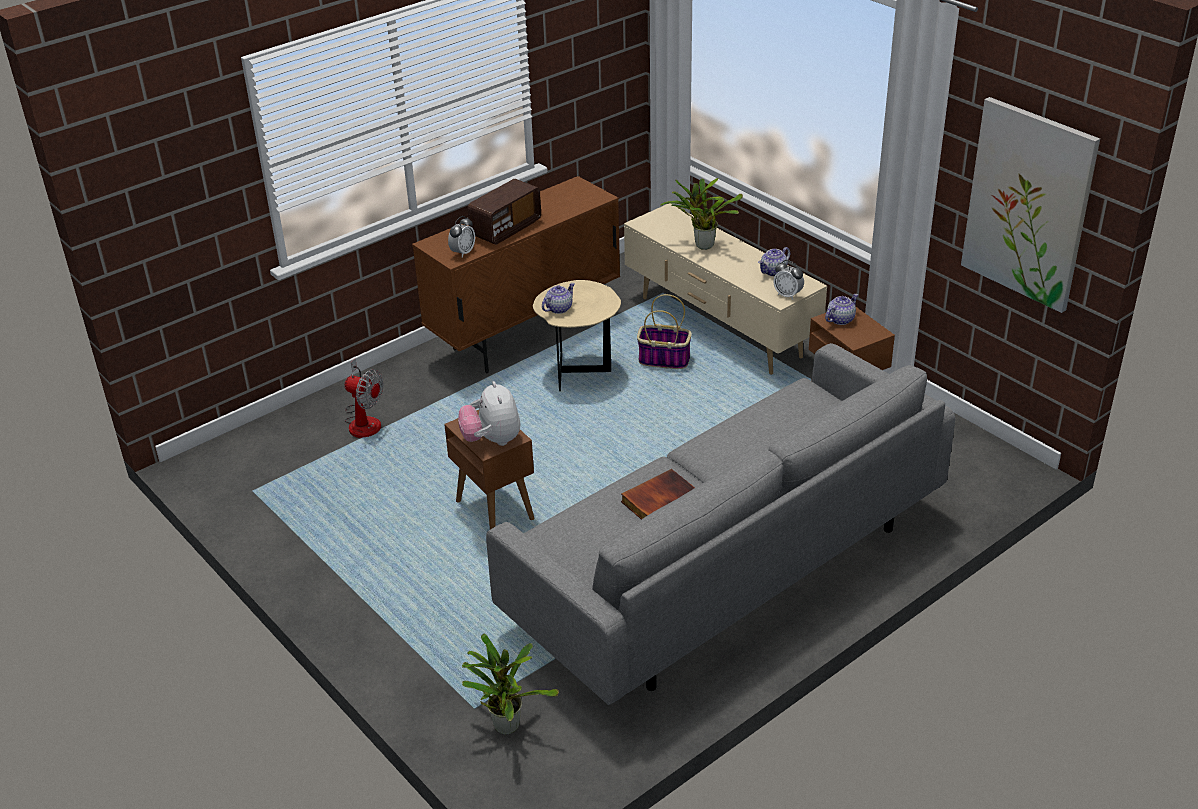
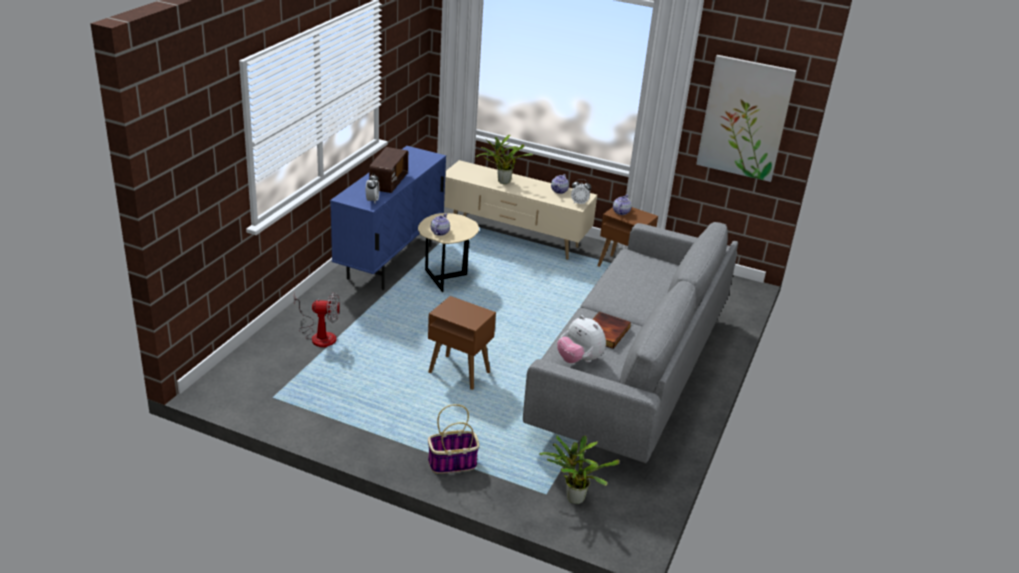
camera: 30 degrees left, 5 degrees down
(492, 440) = (470, 317): plush toy -> plush toy (579, 360)
(525, 335) = (390, 262): brown cabinet -> blue cabinet
(663, 360) = (494, 262): basket -> basket (452, 463)

